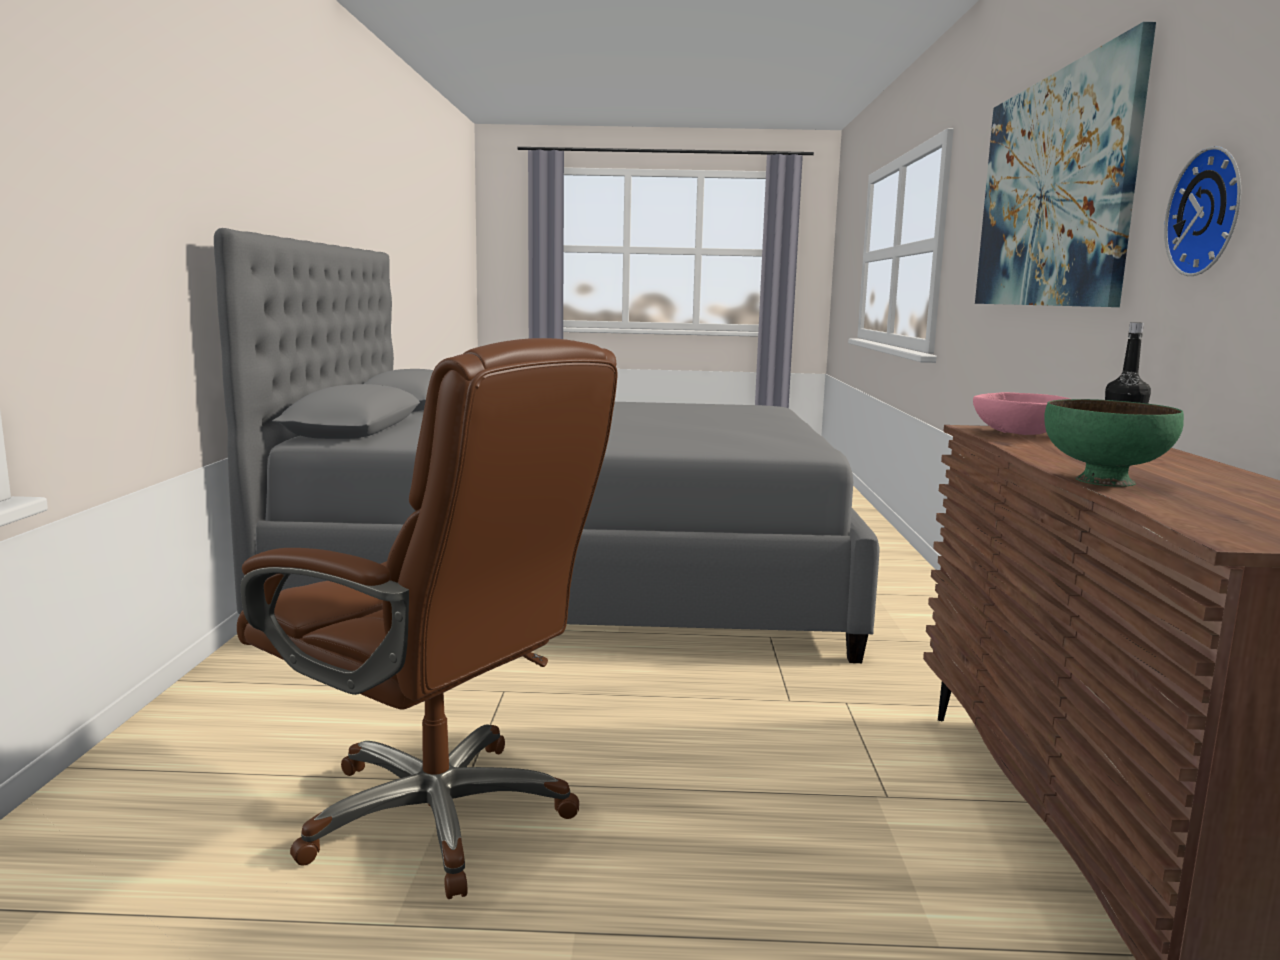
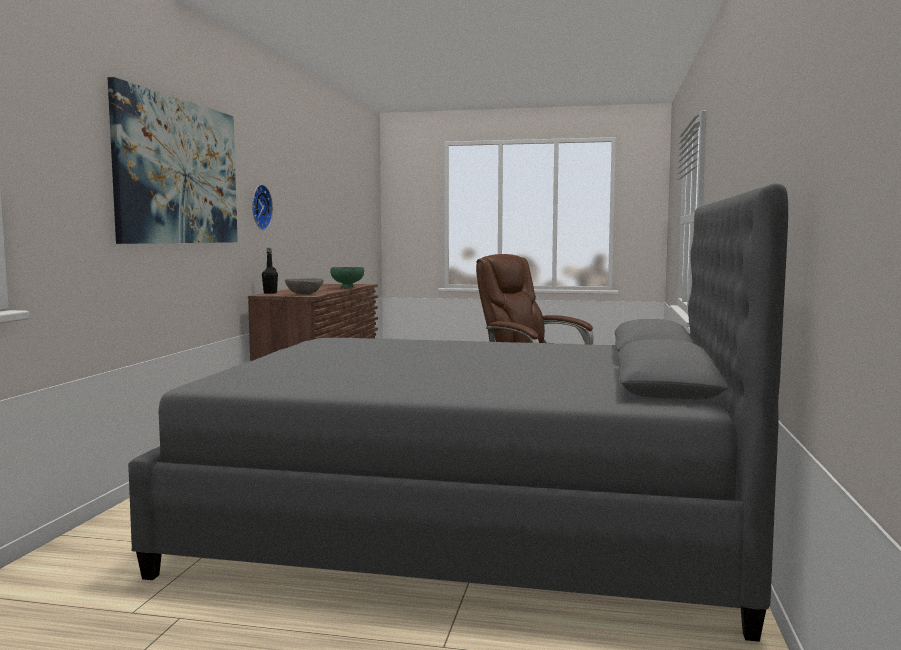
camera: 170 degrees left, 5 degrees down
(1018, 434) = (304, 294): pink bowl -> grey bowl

